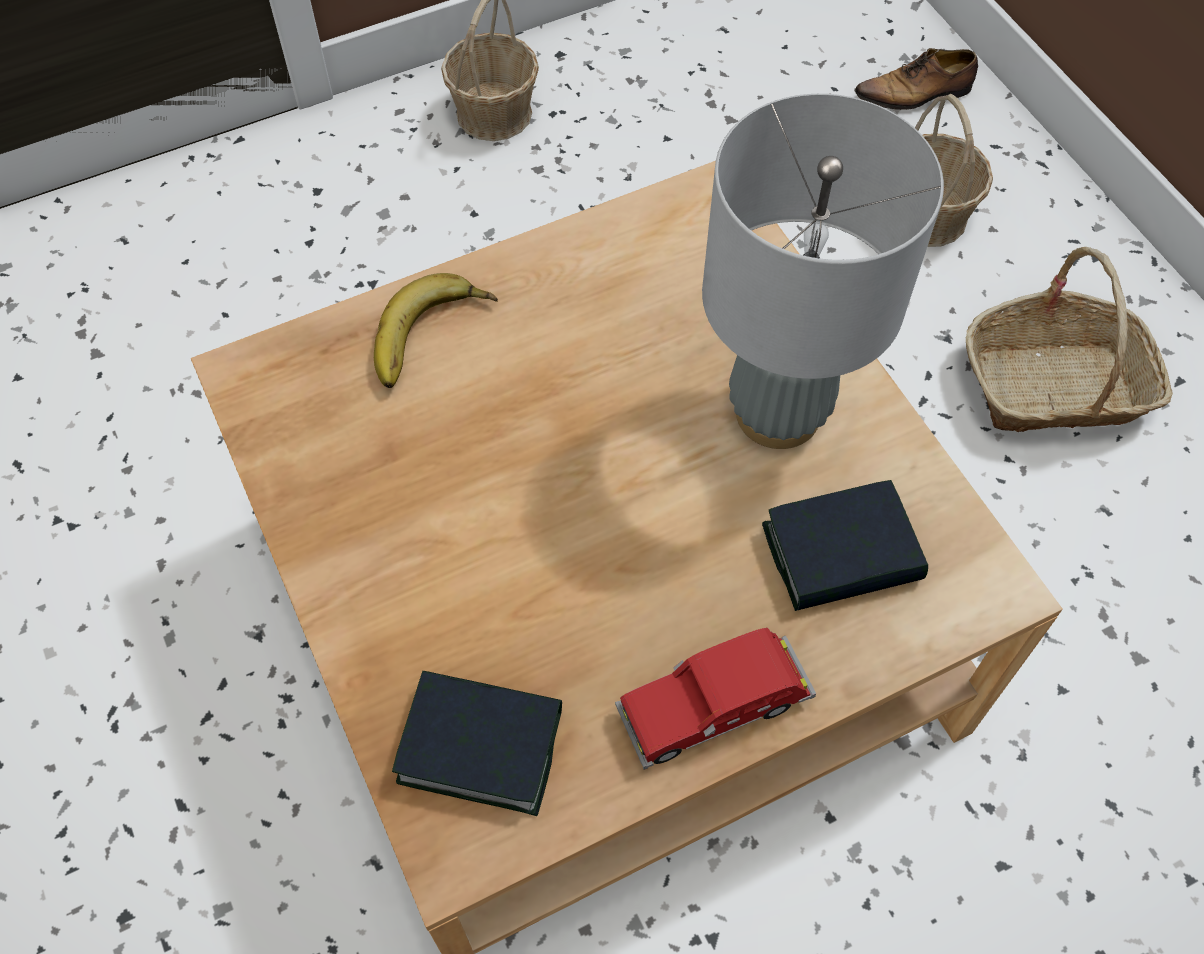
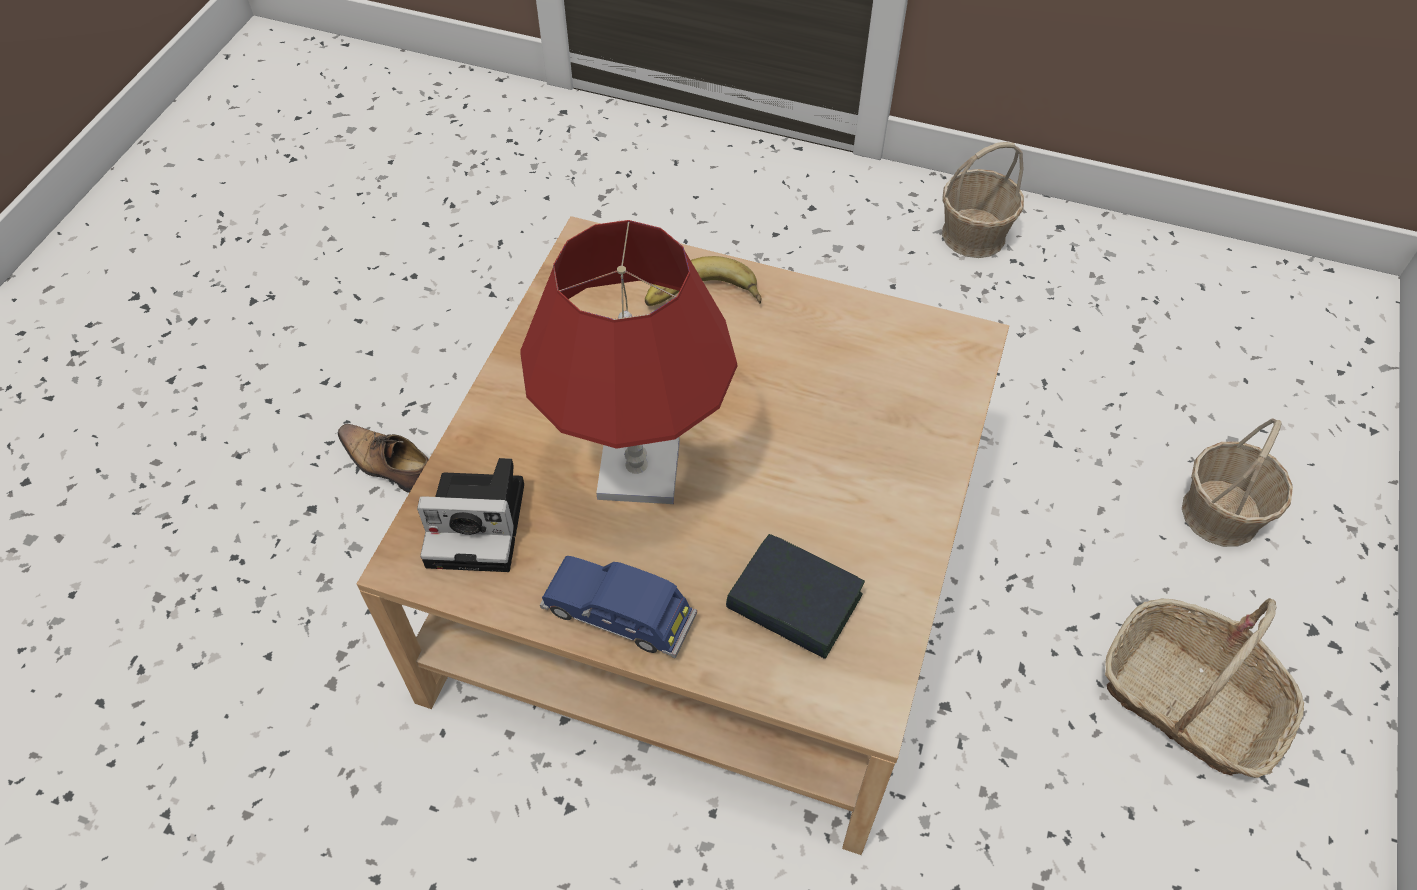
camera: 45 degrees right, 5 degrees down
(480, 745) = (481, 523): book -> camera
(568, 557) = (637, 470): none -> red table lamp
(714, 707) = (619, 616): red toy car -> blue toy car
(778, 413) = (854, 495): grey table lamp -> none
(916, 94) = (1311, 428): shoe -> shoe (390, 466)

